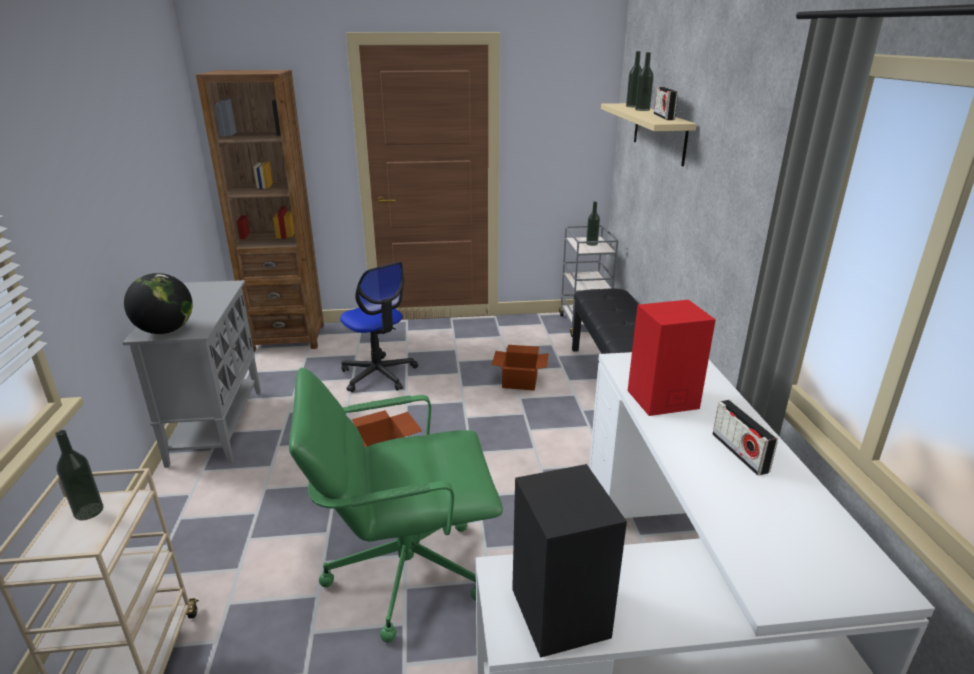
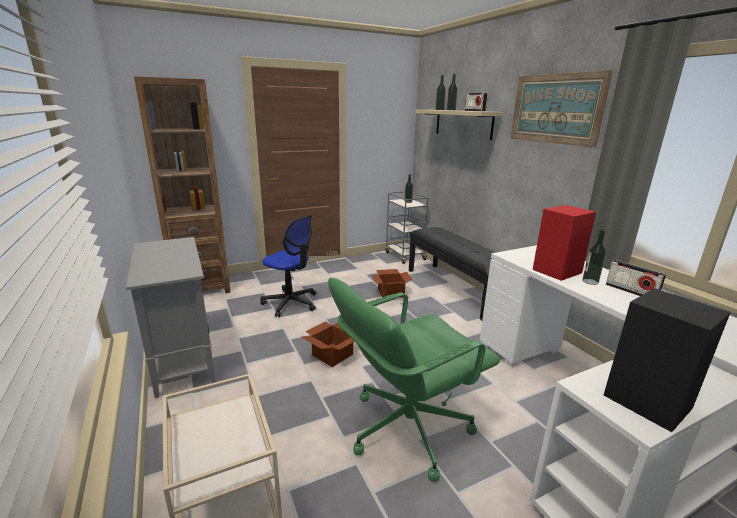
camera: 20 degrees left, 5 degrees down
(89, 511) = (206, 424): bottle -> bottle (590, 281)
(165, 331) = (160, 275): globe -> none
(746, 132) = (555, 109): none -> picture

